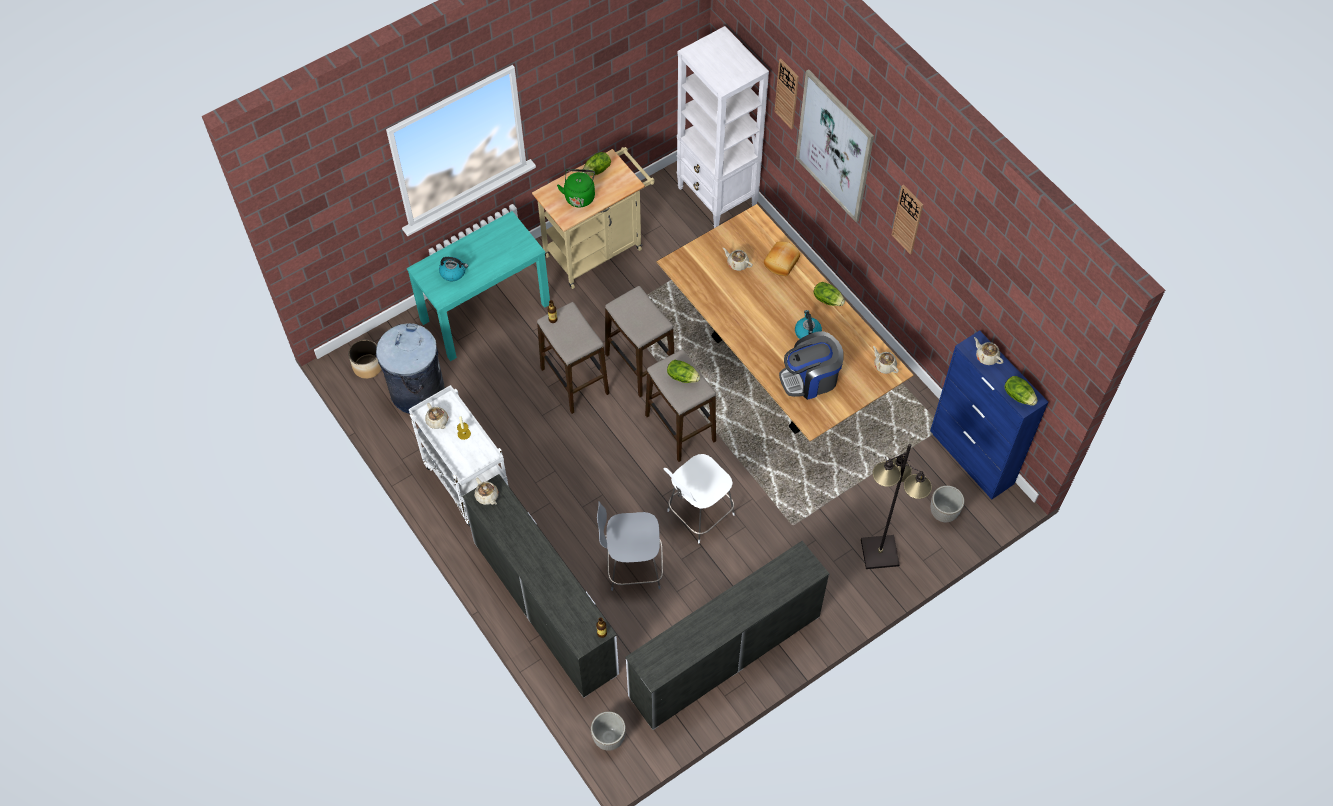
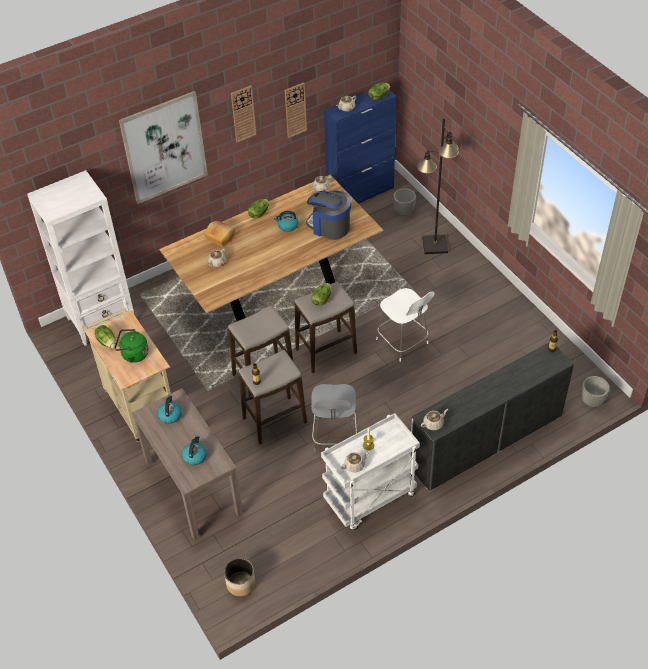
camera: 85 degrees left, 10 degrees down
(417, 391) = (273, 540): grey trash can -> none
(486, 312) = (192, 487): turquoise console table -> brown console table
(507, 244) = (170, 415): none -> kettle
(632, 567) = (449, 384): grey chair -> grey chair (334, 437)
(724, 655) = (519, 332): white dresser -> none
(787, 94) = (106, 167): wall clock -> wall clock (295, 110)
(810, 378) = (329, 226): coffee machine -> coffee machine turned 135 degrees clockwise

